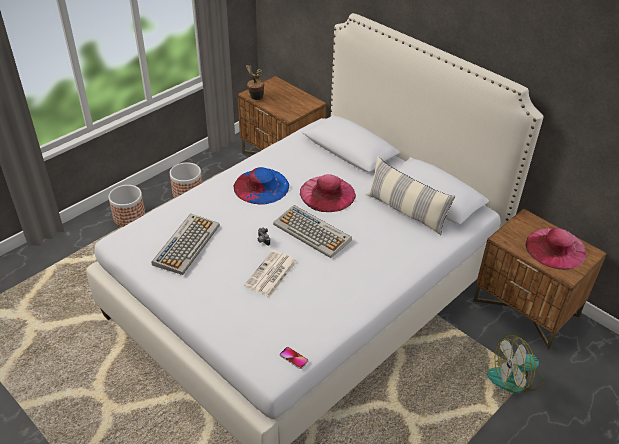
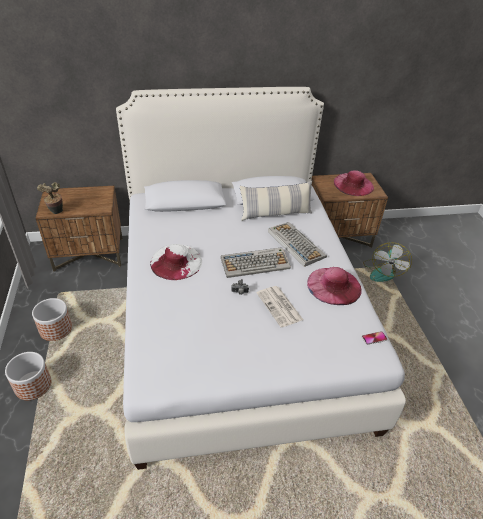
camera: 55 degrees left, 0 degrees up
(186, 244) = (201, 337): keyboard -> keyboard (295, 244)
(261, 186) = (176, 261): blue hat -> white hat
(327, 193) = (221, 235): pink hat -> pink hat (334, 285)

